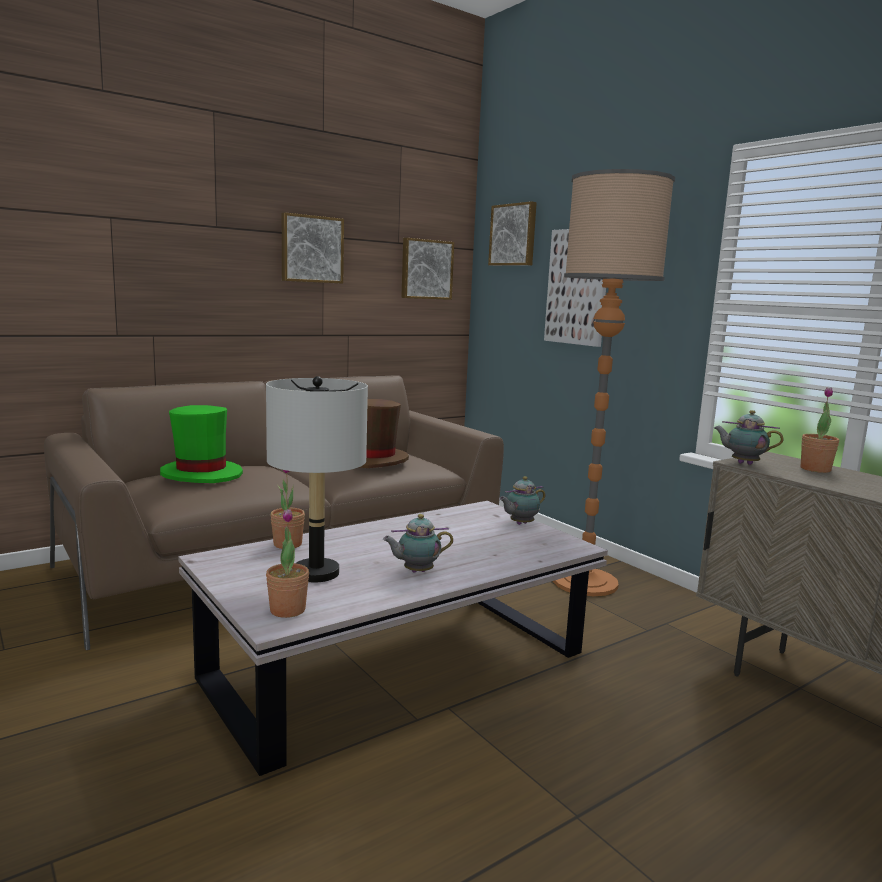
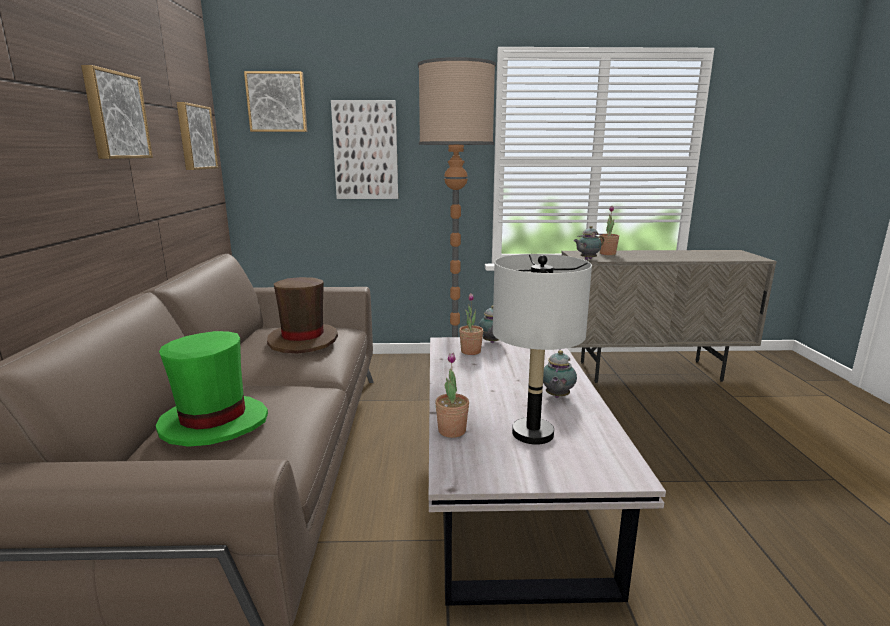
camera: 55 degrees left, 5 degrees up
(287, 610) = (604, 462): potted plant -> potted plant (470, 351)

